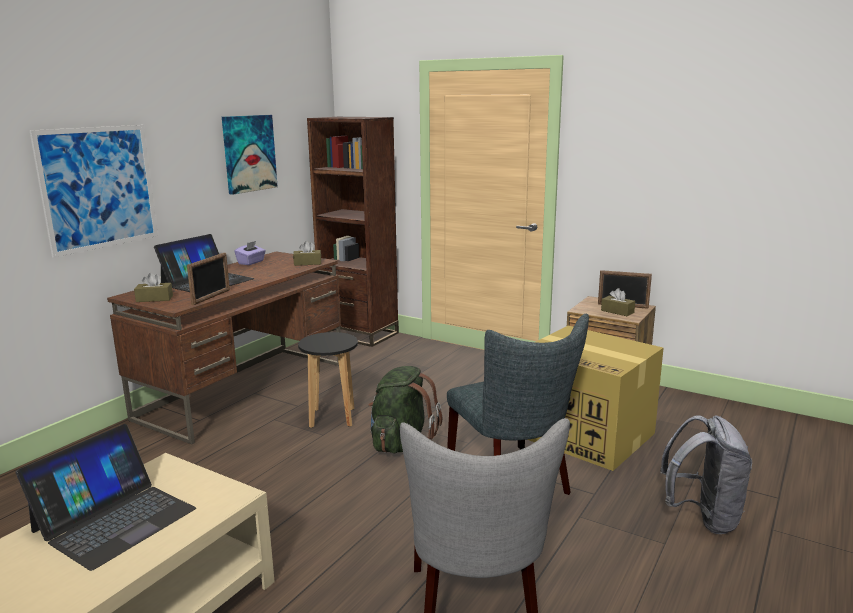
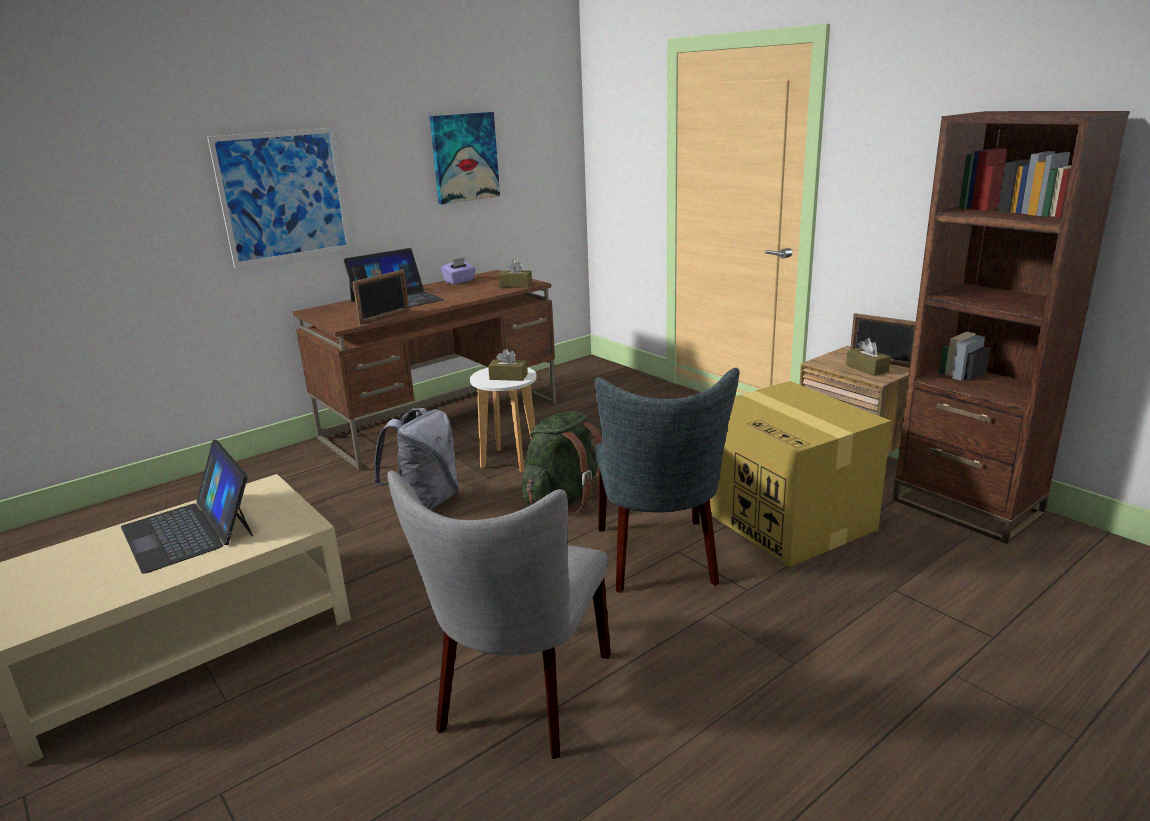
camera: 20 degrees right, 5 degrees up
(114, 519) = (189, 530): laptop -> laptop turned 90 degrees clockwise
(154, 299) = (332, 315): brown tissue box -> brown tissue box (508, 377)
(332, 418) = (510, 461): black stool -> white stool
(359, 334) = (597, 370): brown bookcase -> brown bookcase (966, 507)
(702, 517) = (867, 642): grey backpack -> grey backpack (425, 503)

